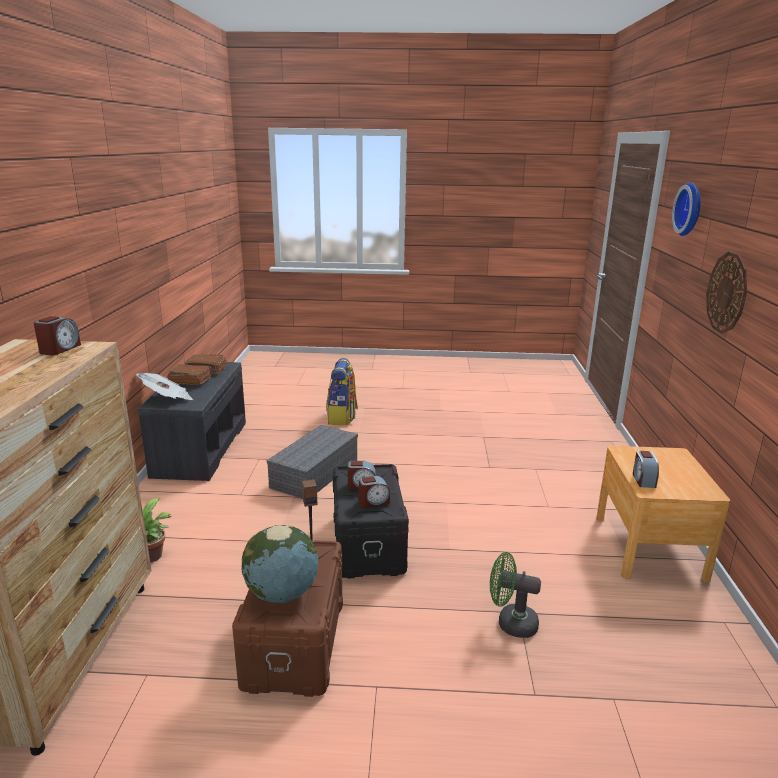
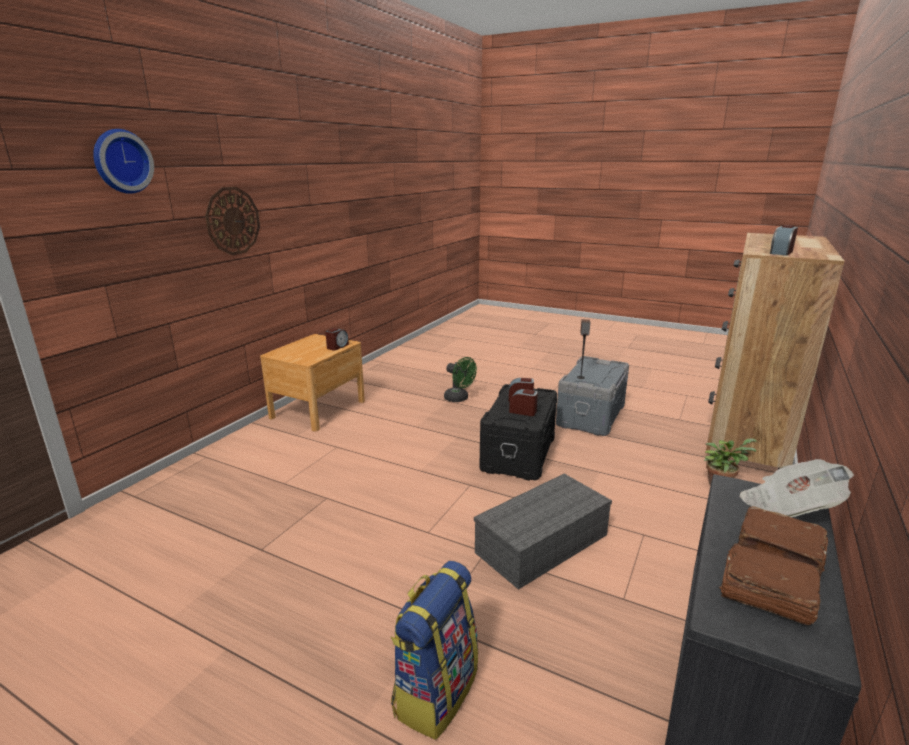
camera: 155 degrees left, 0 degrees up
(281, 594) = (601, 370): globe -> none
(293, 642) = (592, 415): brown storage box -> grey storage box

